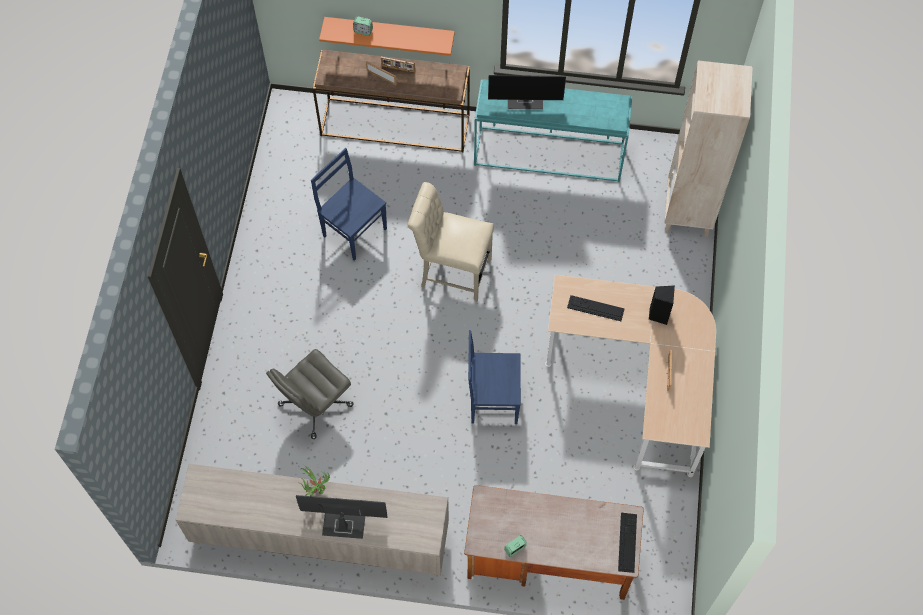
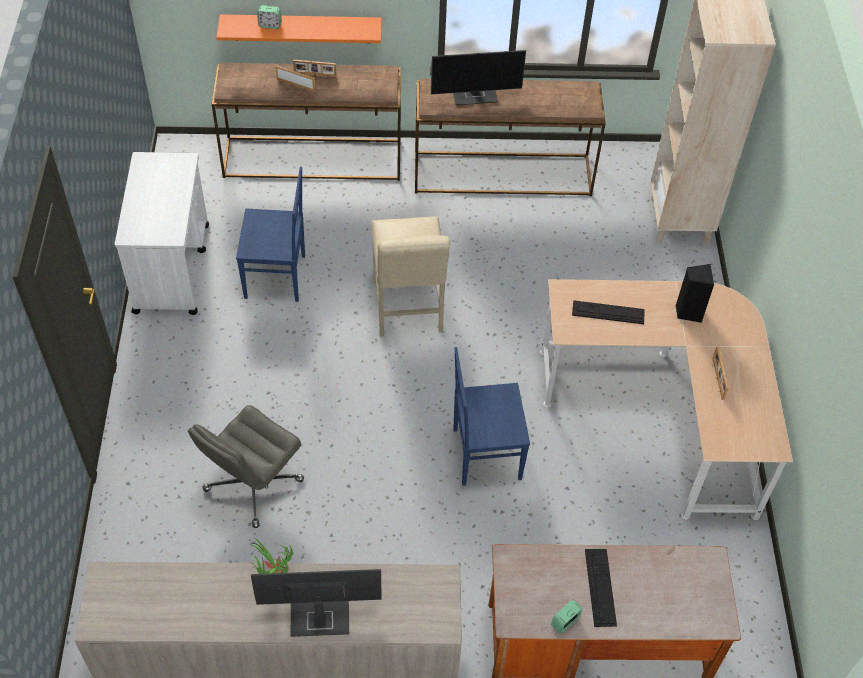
camera: 10 degrees left, 10 degrees down
(272, 214) = (172, 267): none -> white cart
(353, 231) = (277, 277): blue chair -> blue chair turned 150 degrees clockwise
(452, 271) = (407, 310): beige chair -> beige chair turned 105 degrees counterclockwise
(550, 153) = (503, 173): turquoise console table -> brown console table
(627, 542) = (716, 595): keyboard -> keyboard (600, 587)

